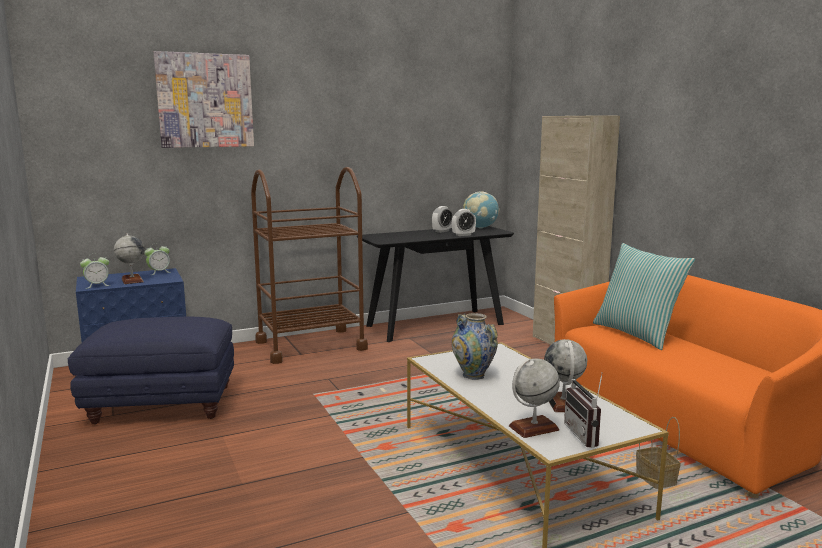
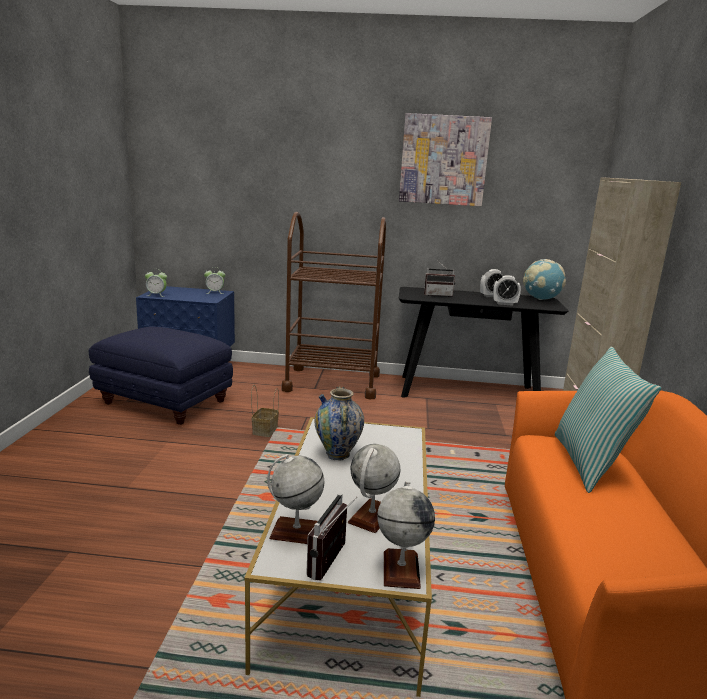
camera: 30 degrees right, 5 degrees up
(132, 280) = (185, 295): globe -> globe (401, 569)
(205, 100) = (269, 144): picture -> picture (443, 160)
(401, 236) = (438, 295): none -> radio
(654, 479) = (481, 645): basket -> basket (265, 430)

